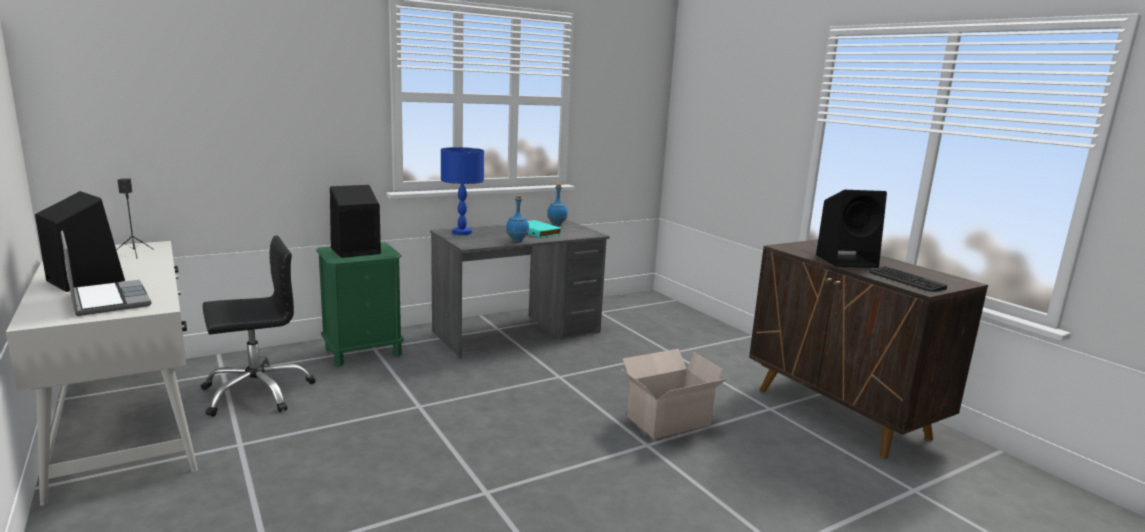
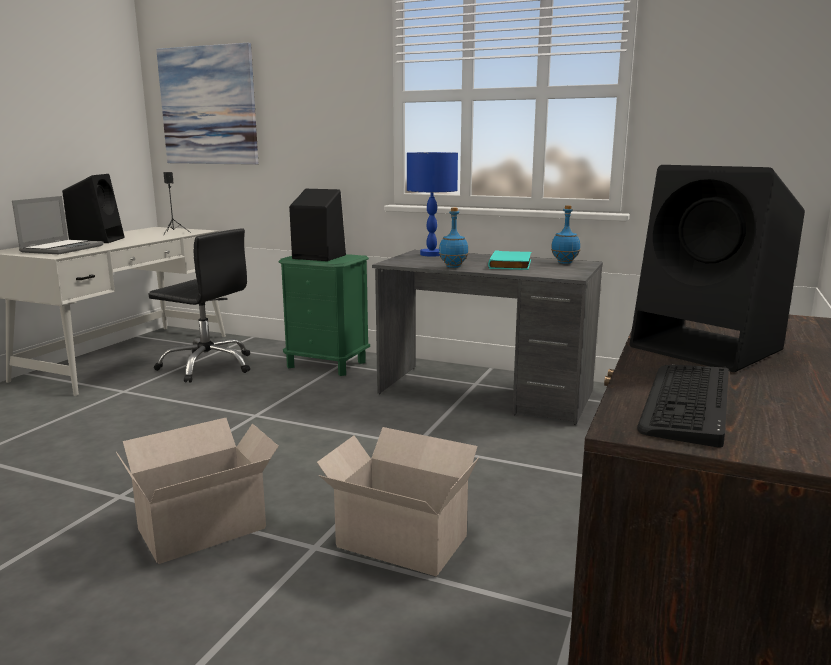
camera: 55 degrees right, 0 degrees up
(144, 93) = (208, 106): none -> picture
(581, 471) = (206, 528): none -> cardboard box

